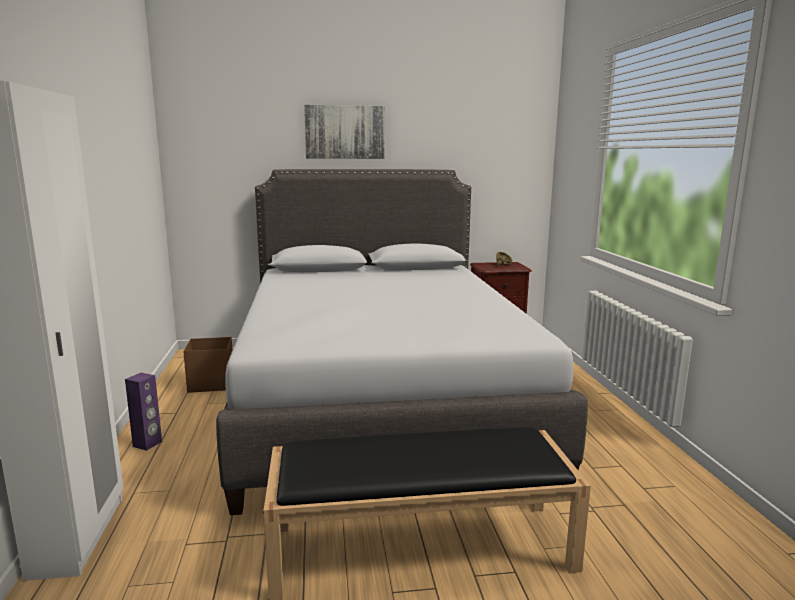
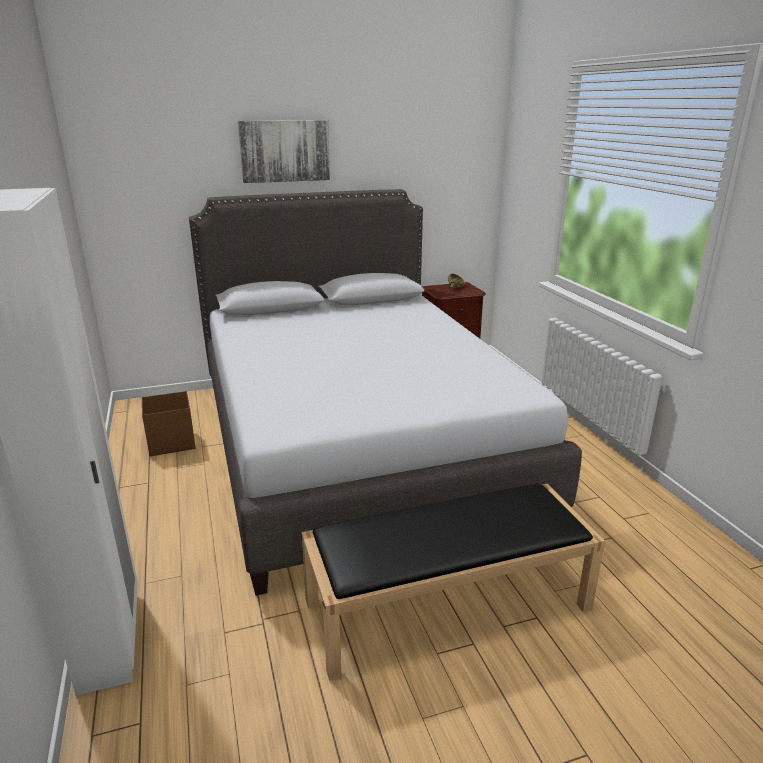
camera: 10 degrees left, 10 degrees up
(147, 444) = (134, 524): purple speaker -> none

